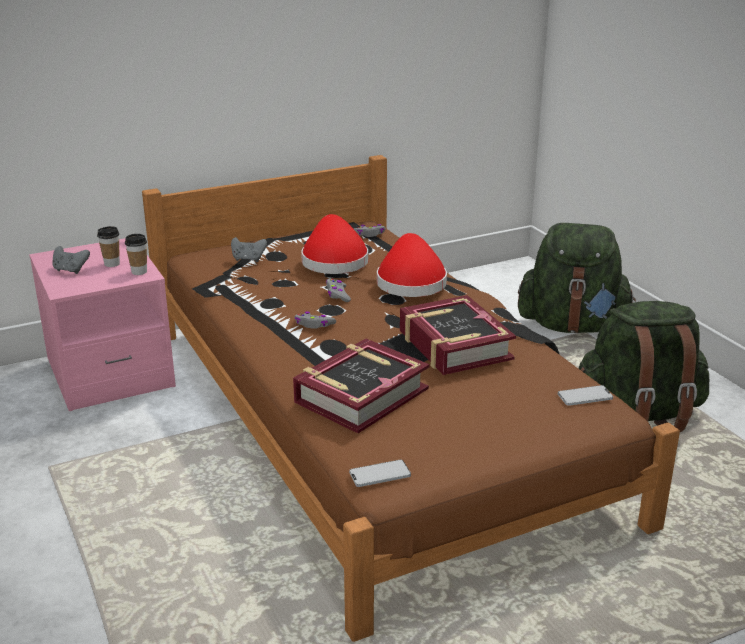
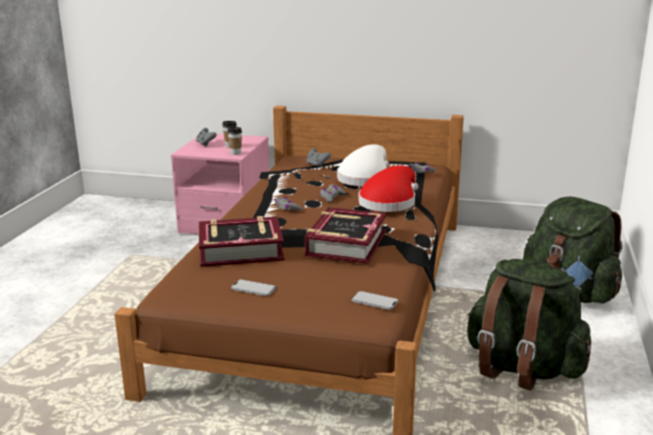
camera: 40 degrees right, 5 degrees down
(334, 260) = (365, 178): red hat -> white hat
(380, 474) = (172, 290): phone -> phone (253, 289)

